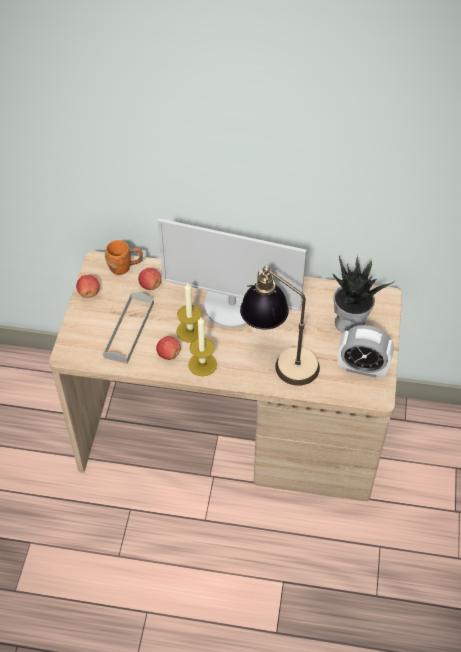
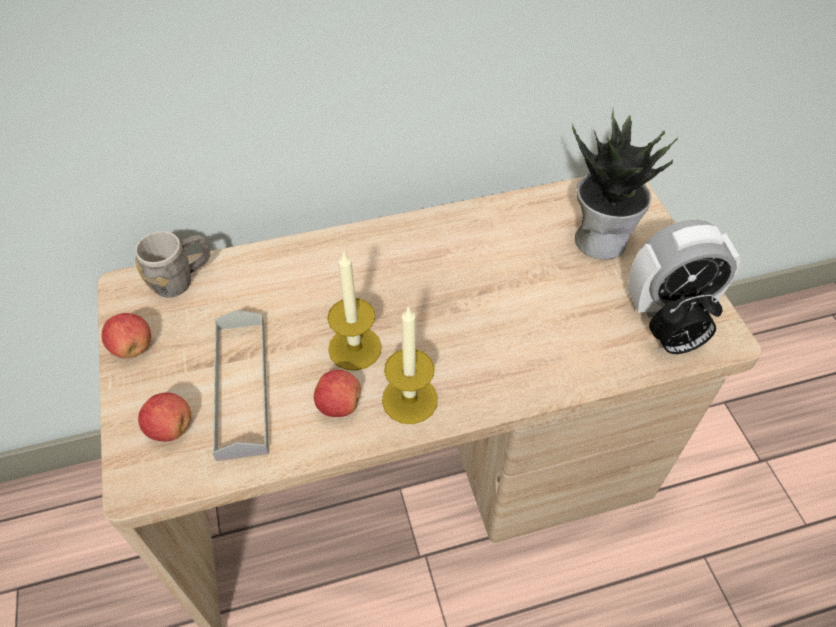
camera: 25 degrees left, 0 degrees up
(125, 267) = (182, 279): orange mug -> grey mug
(150, 285) = (243, 295): apple -> apple (170, 428)
(232, 305) = (402, 279): monitor -> none
(279, 359) = (533, 339): table lamp -> none
(348, 389) = (674, 346): none -> alarm clock

